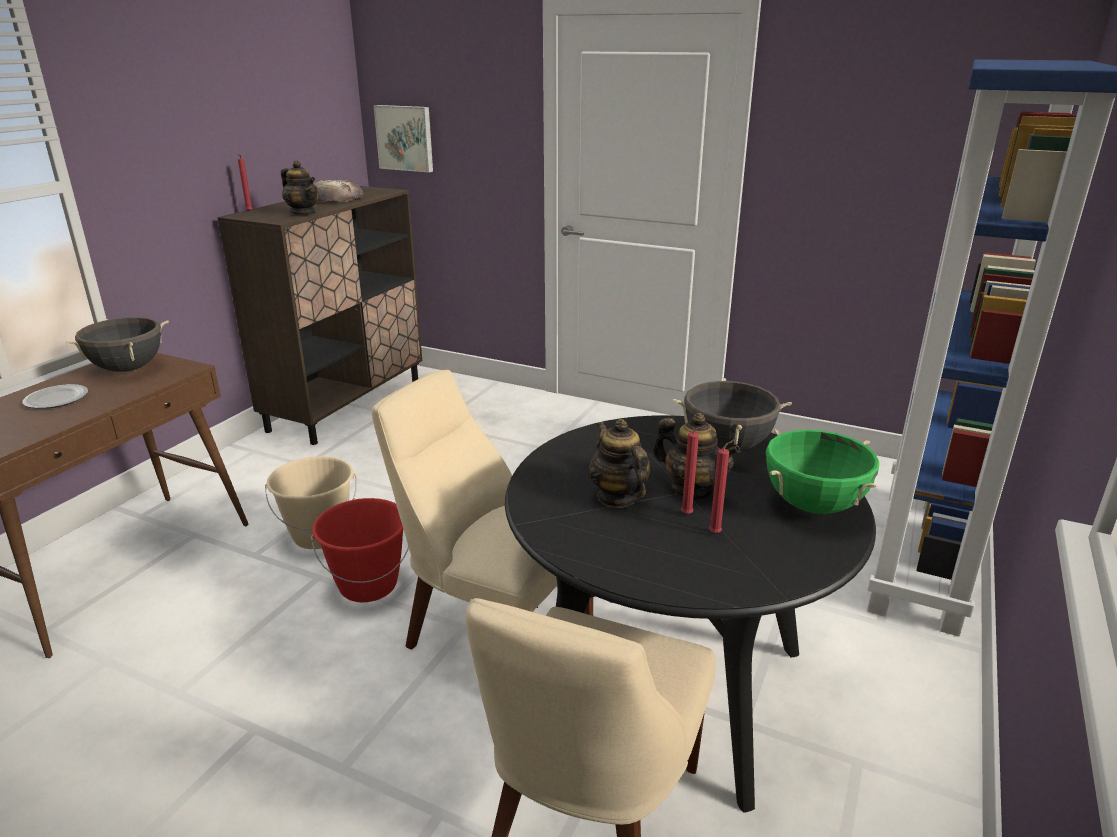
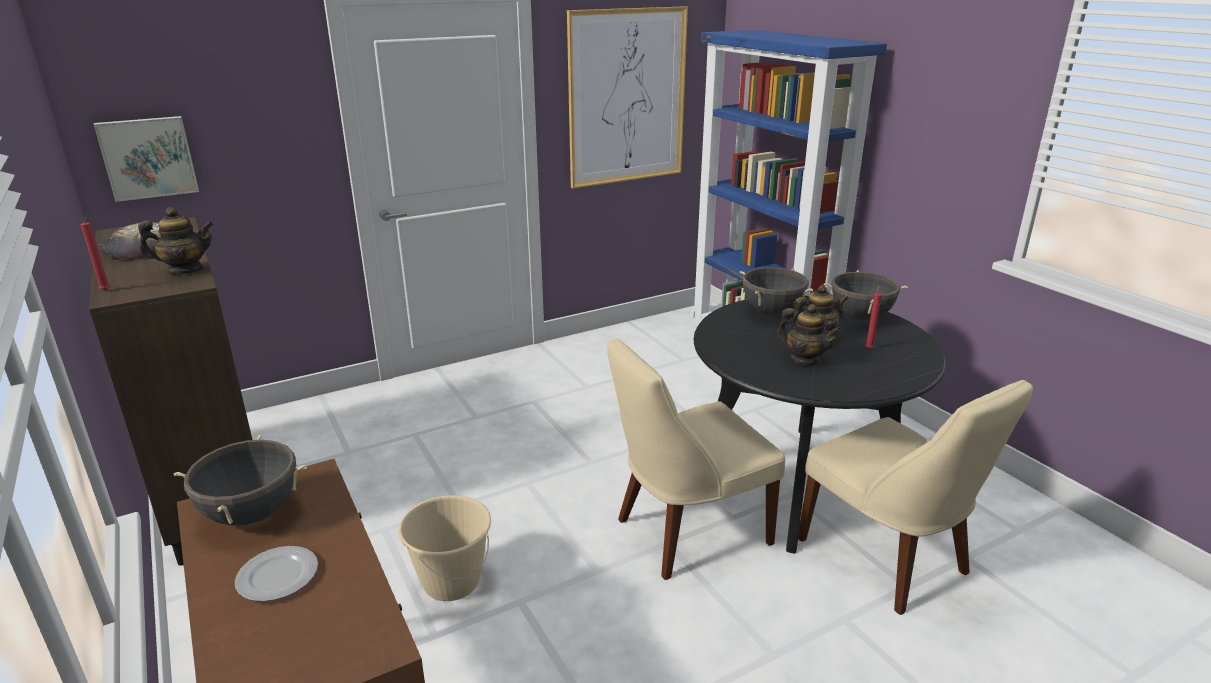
camera: 55 degrees left, 0 degrees up
(368, 585) = (563, 575): red bucket -> none
(618, 497) = (805, 359): teapot -> teapot turned 150 degrees counterclockwise
(688, 515) = (843, 348): red candle -> none
(813, 505) = (860, 317): green cooking pot -> black cooking pot
(883, 150) = (627, 97): none -> picture

